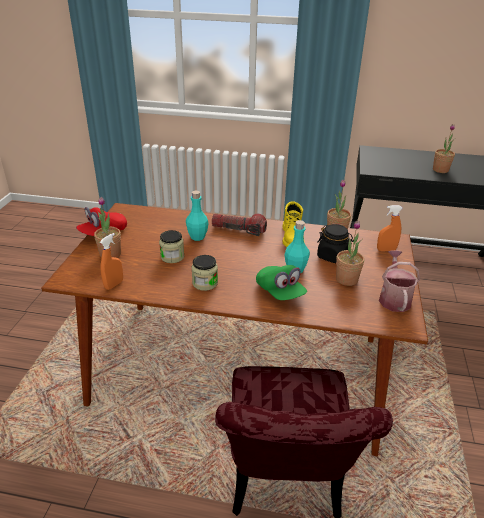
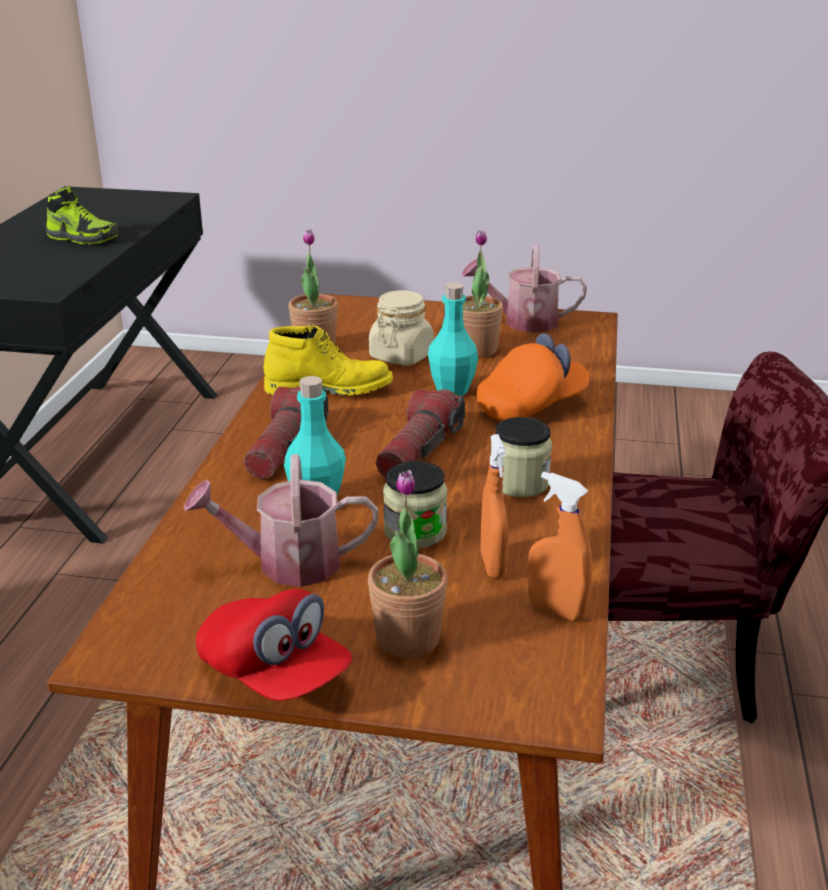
camera: 90 degrees left, 5 degrees down
(159, 232) = (287, 563): none -> watering can
(235, 259) = (419, 450): none -> flashlight
(280, 292) = (531, 406): green cap -> orange cap
(333, 256) = (401, 356): black jar -> beige jar
(386, 250) = (377, 313): orange spray bottle -> orange spray bottle (492, 565)
(440, 170) = (83, 238): potted plant -> shoe

